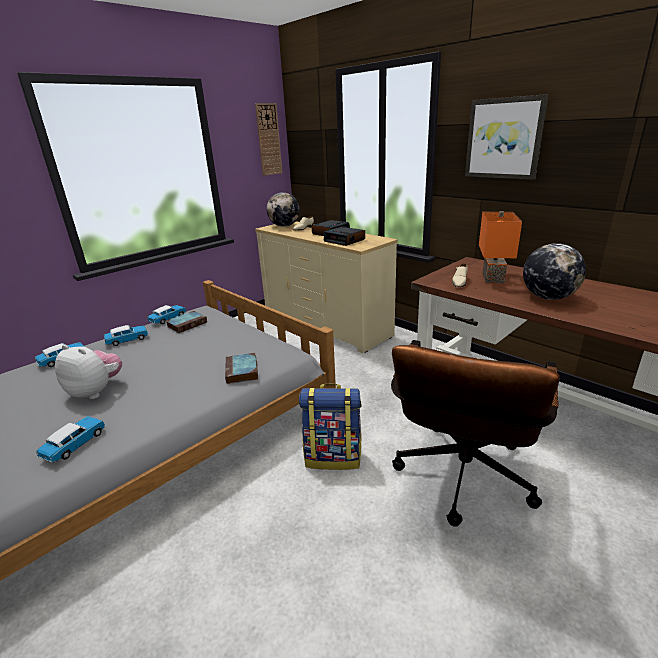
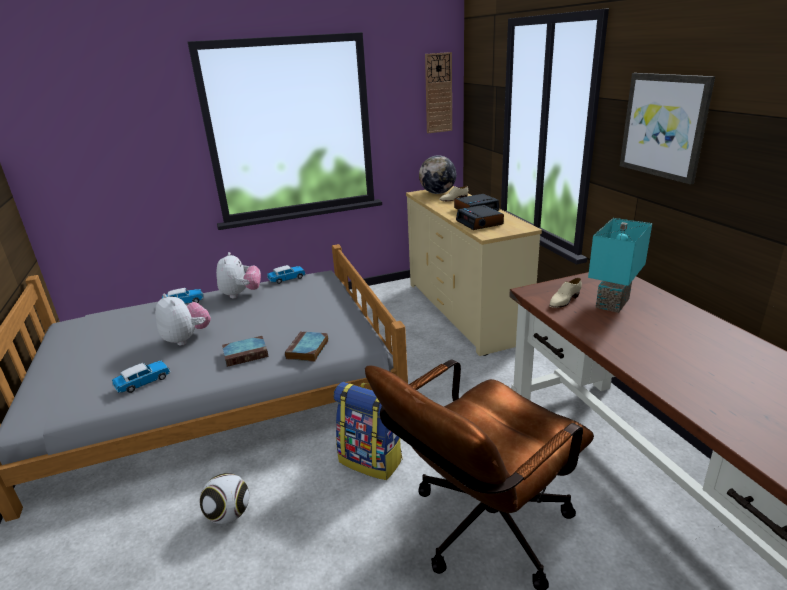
camera: 25 degrees right, 0 degrees up
(127, 340) = (241, 294): toy car -> plush toy
(187, 324) = (298, 288): book -> book (246, 354)
(229, 552) = (229, 515): none -> football
(494, 278) = (614, 303): orange table lamp -> turquoise table lamp
(548, 297) = (651, 344): globe -> none

